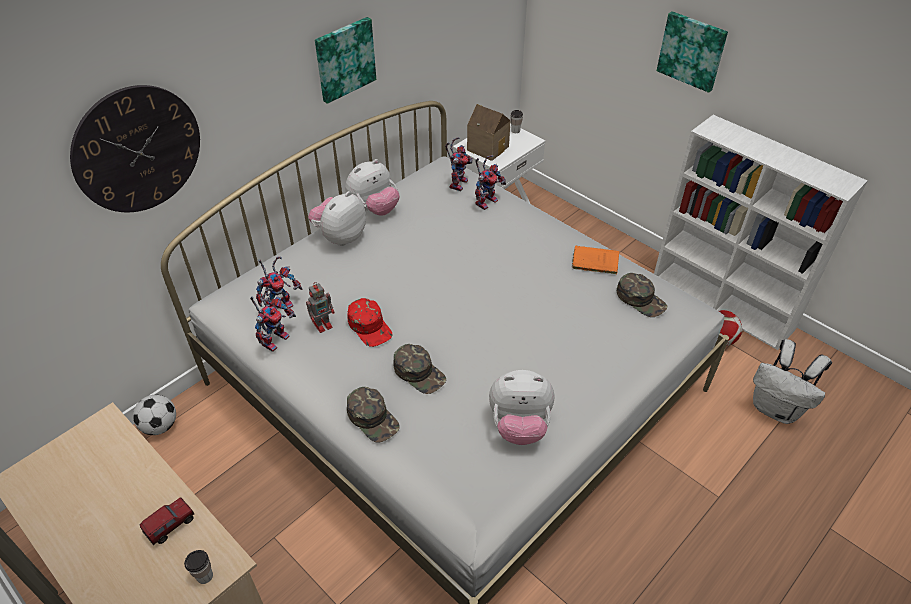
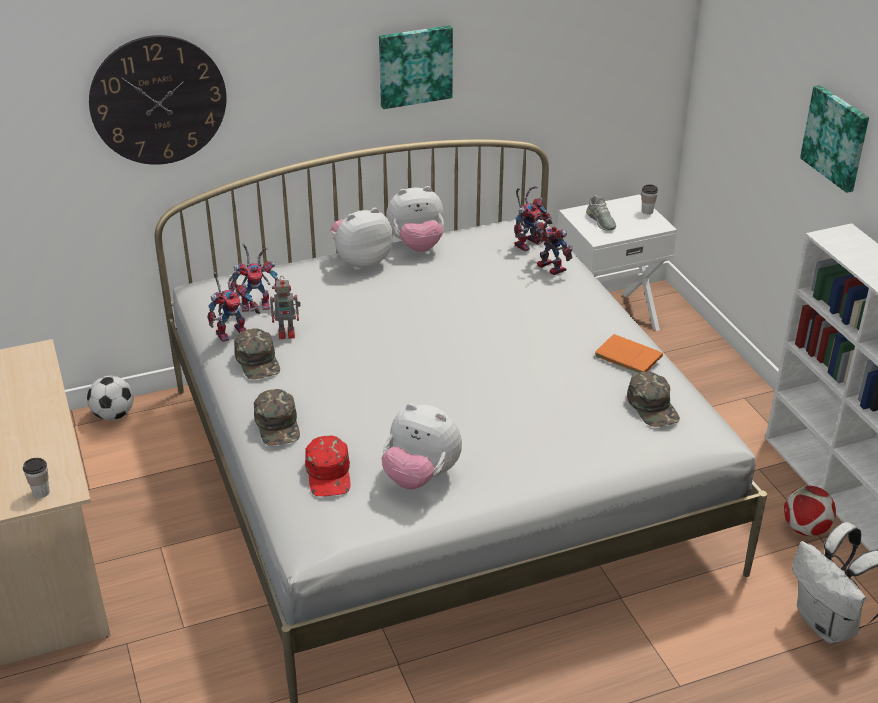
camera: 25 degrees right, 10 degrees down
(171, 526) = (38, 447): toy truck -> none
(370, 326) = (332, 347): red cap -> red cap (329, 473)
(419, 372) = (352, 400): green cap -> green cap (258, 361)
(486, 200) = (547, 267): toy robot -> toy robot turned 105 degrees counterclockwise
(488, 147) = (600, 221): toy house -> grey shoe

